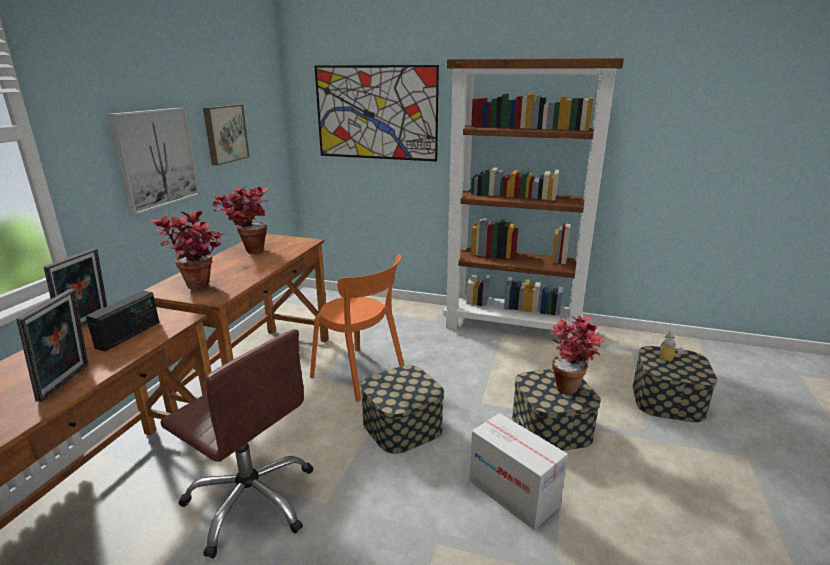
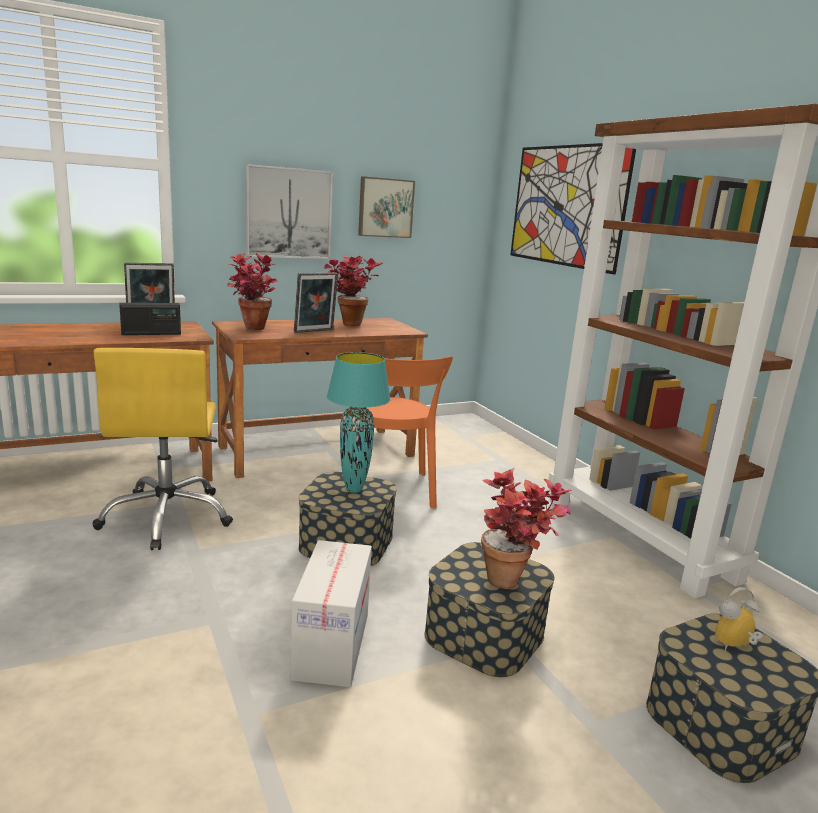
camera: 45 degrees right, 5 degrees down
(68, 382) = (72, 339): picture frame -> picture frame (315, 331)
(251, 500) = (167, 517): brown office chair -> yellow office chair
(402, 384) = (354, 489): none -> turquoise table lamp

